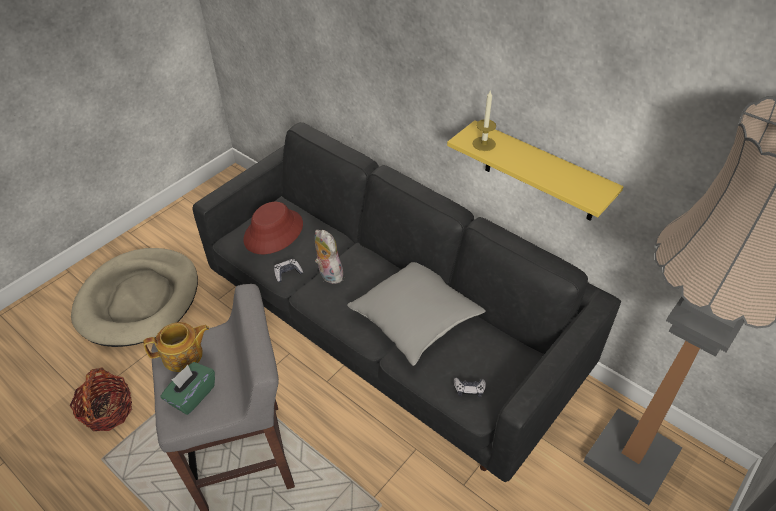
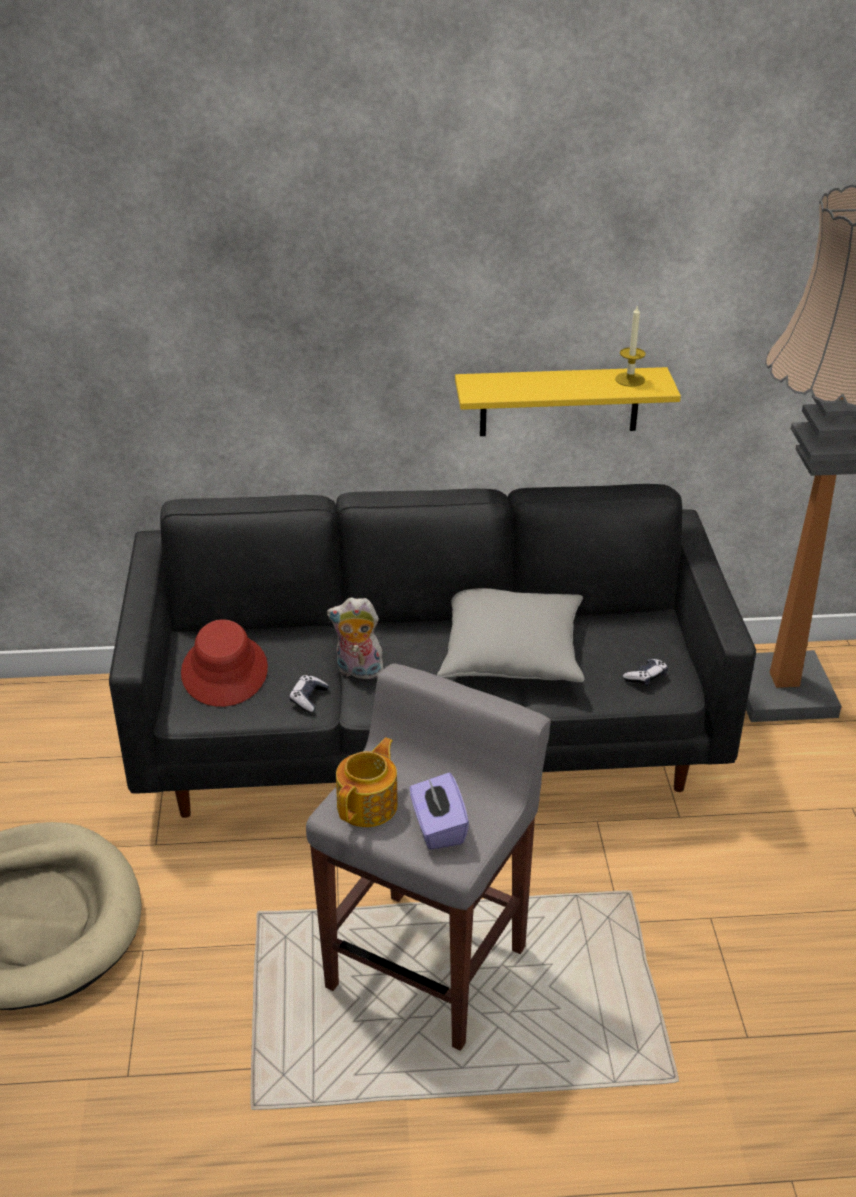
camera: 45 degrees left, 10 degrees down
(108, 410) = (180, 1060): basket -> none
(192, 395) = (438, 827): green tissue box -> purple tissue box
(484, 144) = (499, 389): candle -> candle (630, 379)

